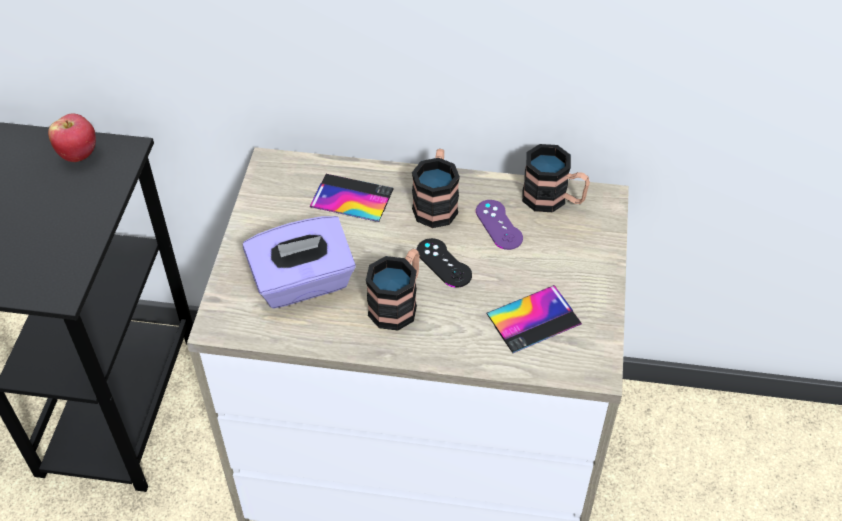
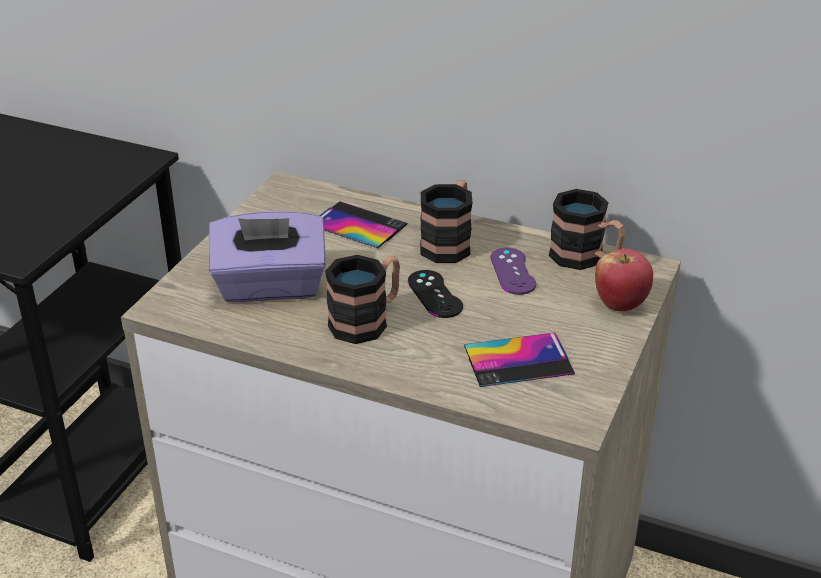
camera: 15 degrees right, 15 degrees down
(78, 154) = (98, 154): apple -> apple (620, 304)

